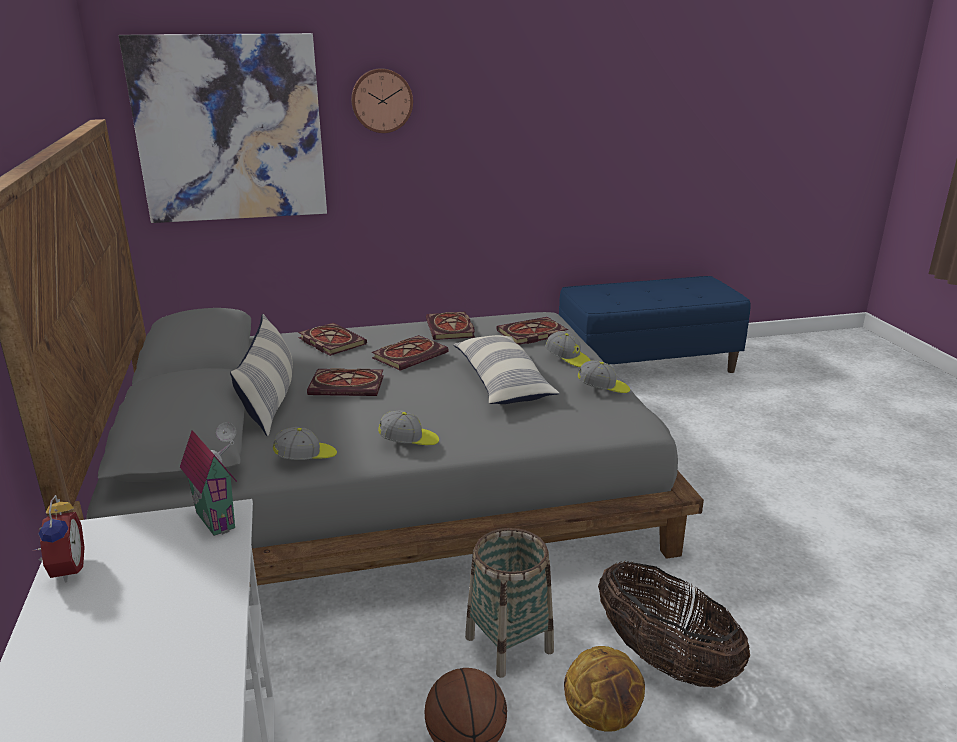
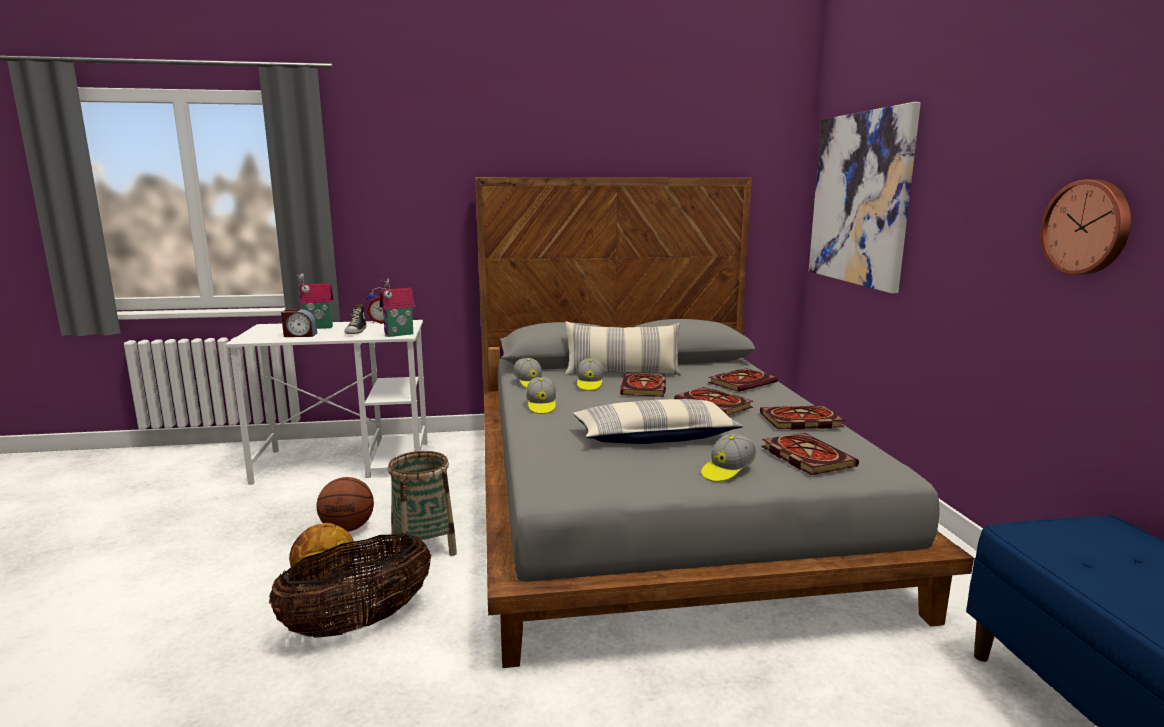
camera: 95 degrees right, 10 degrees down
(85, 657) = (318, 328): none -> toy house
(164, 581) = (356, 331): none -> shoe
(175, 660) = (300, 335): none -> alarm clock
(381, 100) = (958, 173): wall clock -> wall clock (1087, 227)
(603, 389) = (637, 480): cap -> cap (590, 384)

